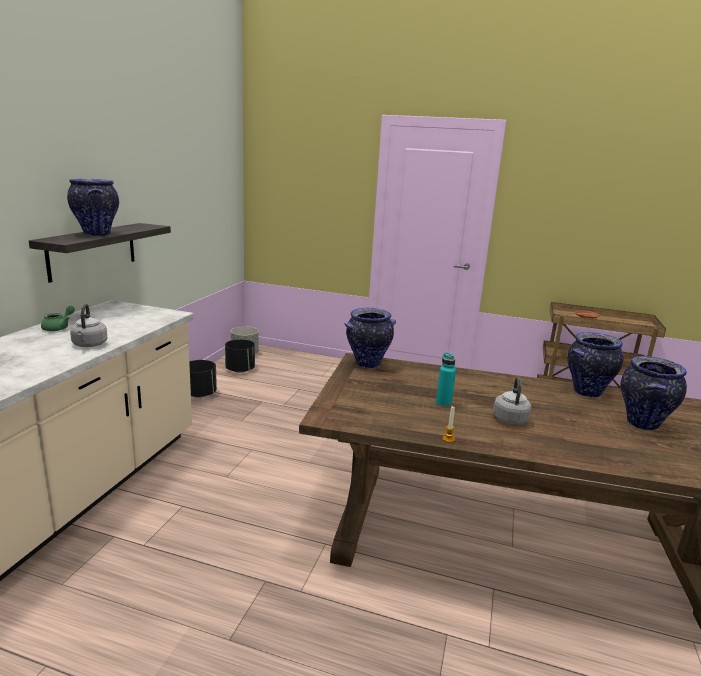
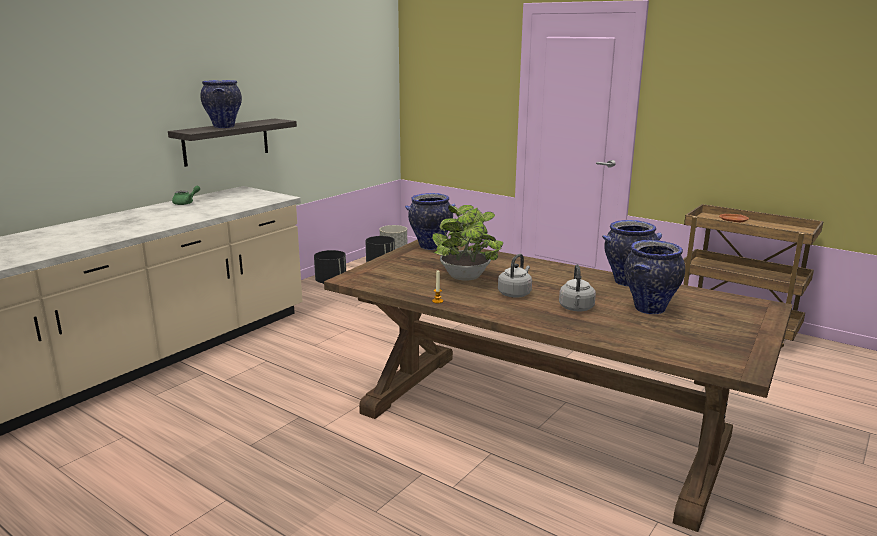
camera: 20 degrees right, 0 degrees up
(89, 345) = (197, 215): grey kettle -> grey kettle (576, 308)
(443, 403) = (466, 278): turquoise bottle -> potted plant

